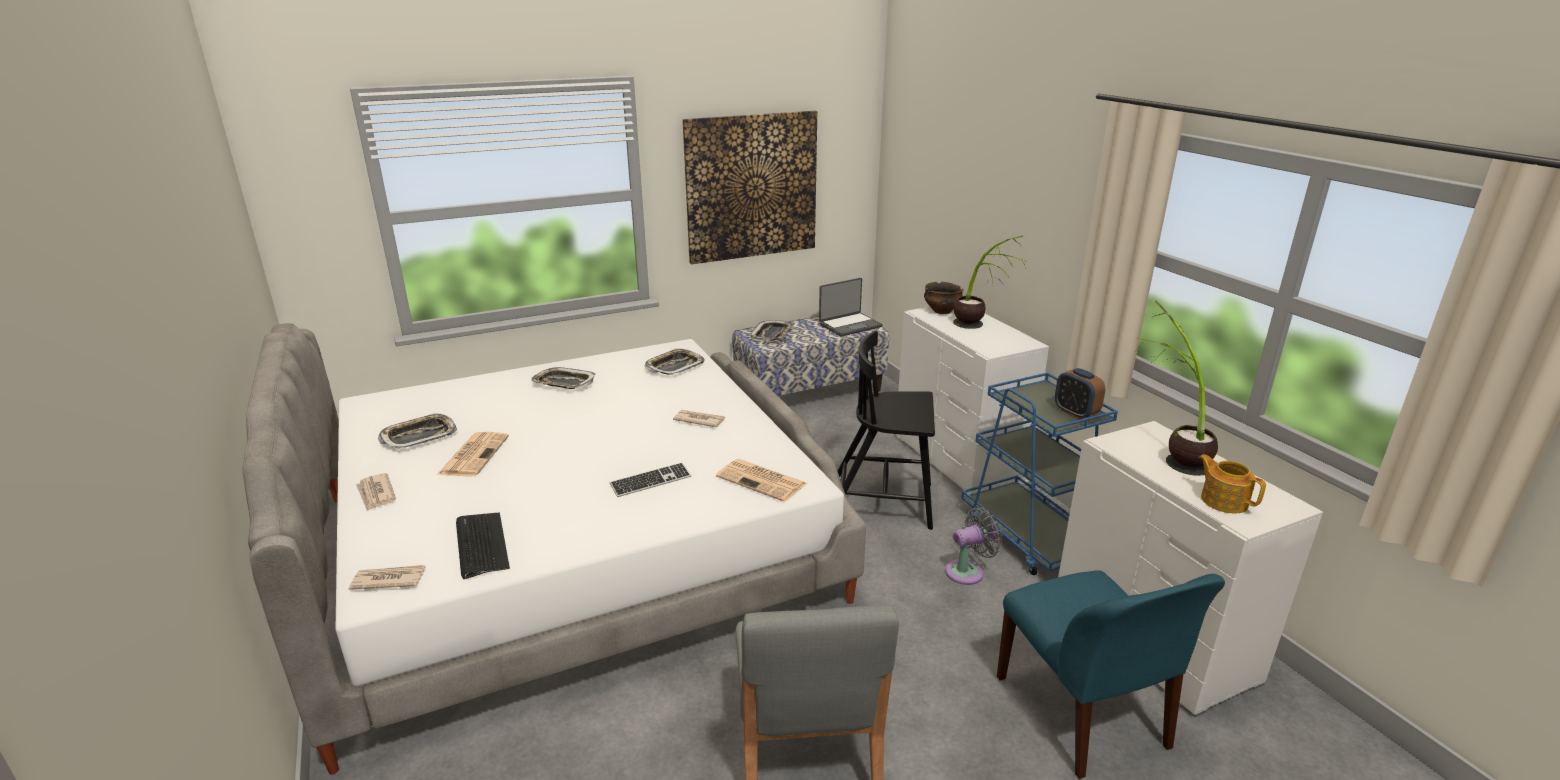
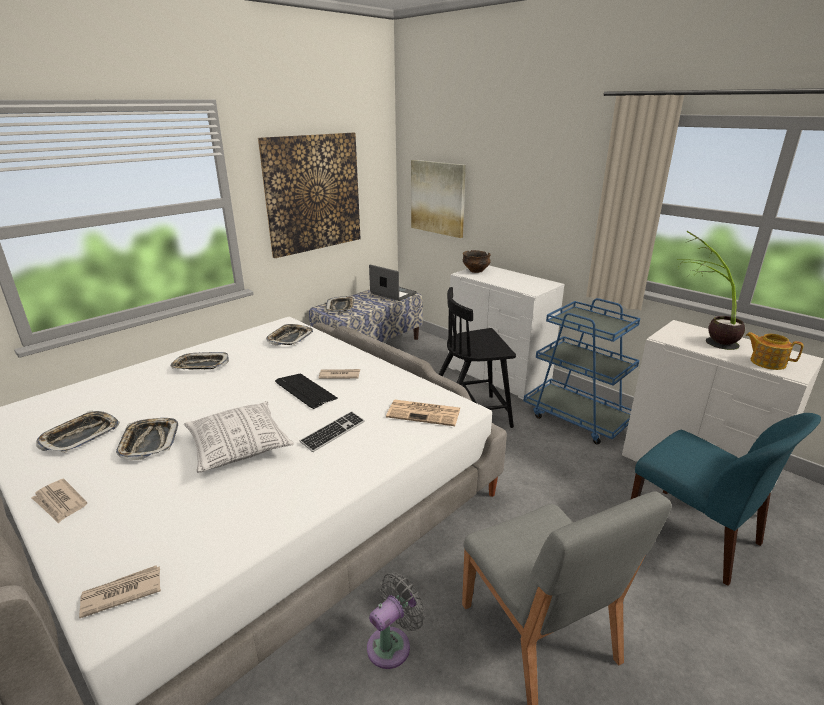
camera: 20 degrees left, 0 degrees up
(474, 454) = (149, 442): newspaper -> tray
(481, 545) = (206, 528): keyboard -> keyboard (305, 391)
(551, 476) = (239, 447): none -> pillow
(849, 325) = (392, 294): laptop -> laptop turned 90 degrees counterclockwise
(920, 203) = (438, 198): none -> picture
(968, 571) = (556, 452): grey fan -> grey fan (392, 644)
(979, 329) = (511, 279): potted plant -> none
(1075, 413) = (612, 324): alarm clock -> none

